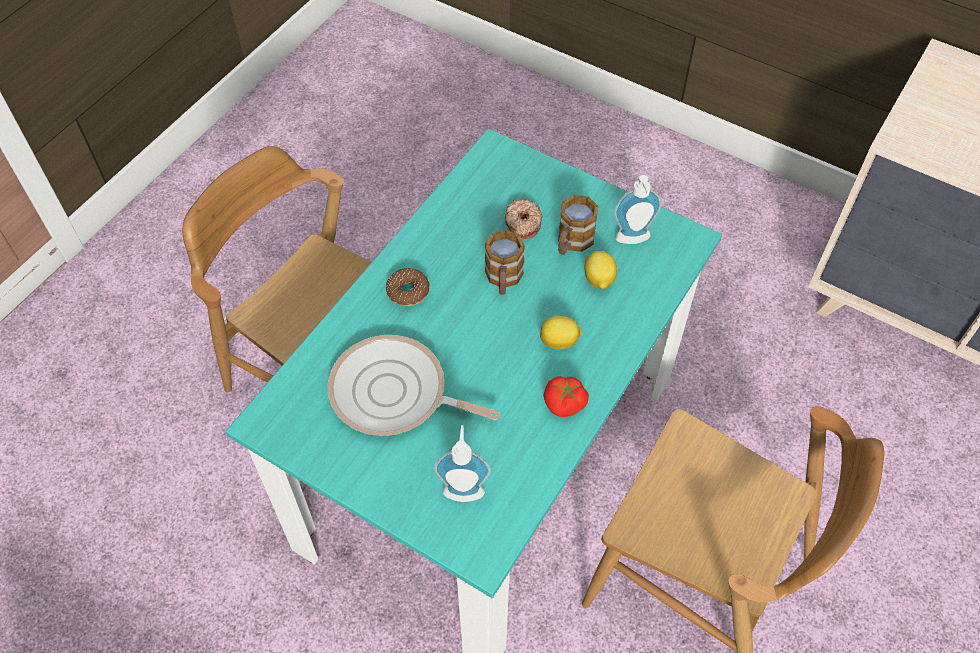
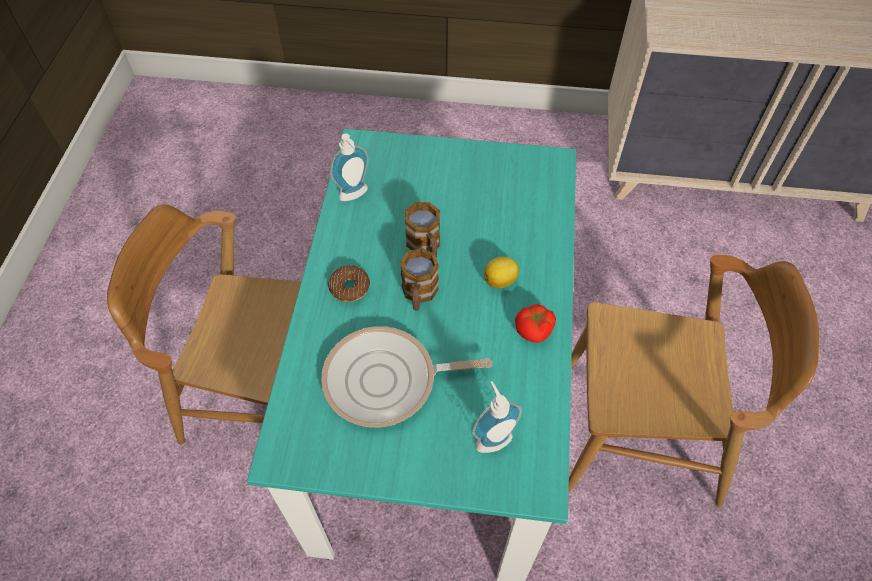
camera: 25 degrees left, 0 degrees up
(522, 223) = (415, 195): donut -> none
(572, 242) = (465, 196): mug -> mug (419, 294)
(598, 280) = (503, 219): lemon -> none
(633, 240) = (512, 177): soap dispenser -> soap dispenser (355, 195)

